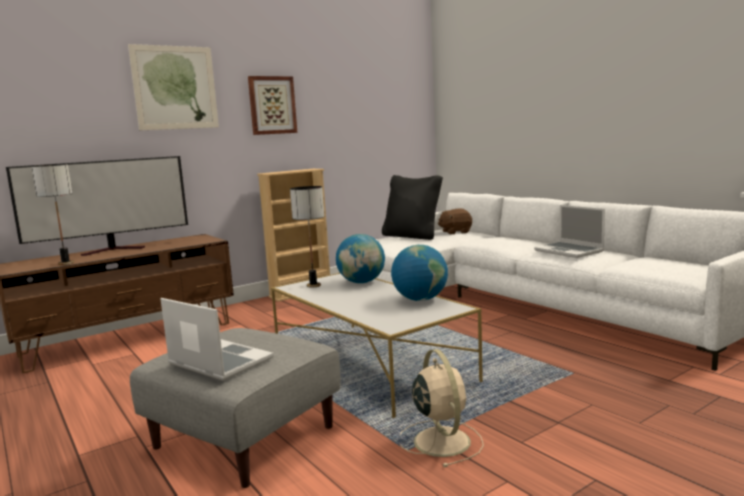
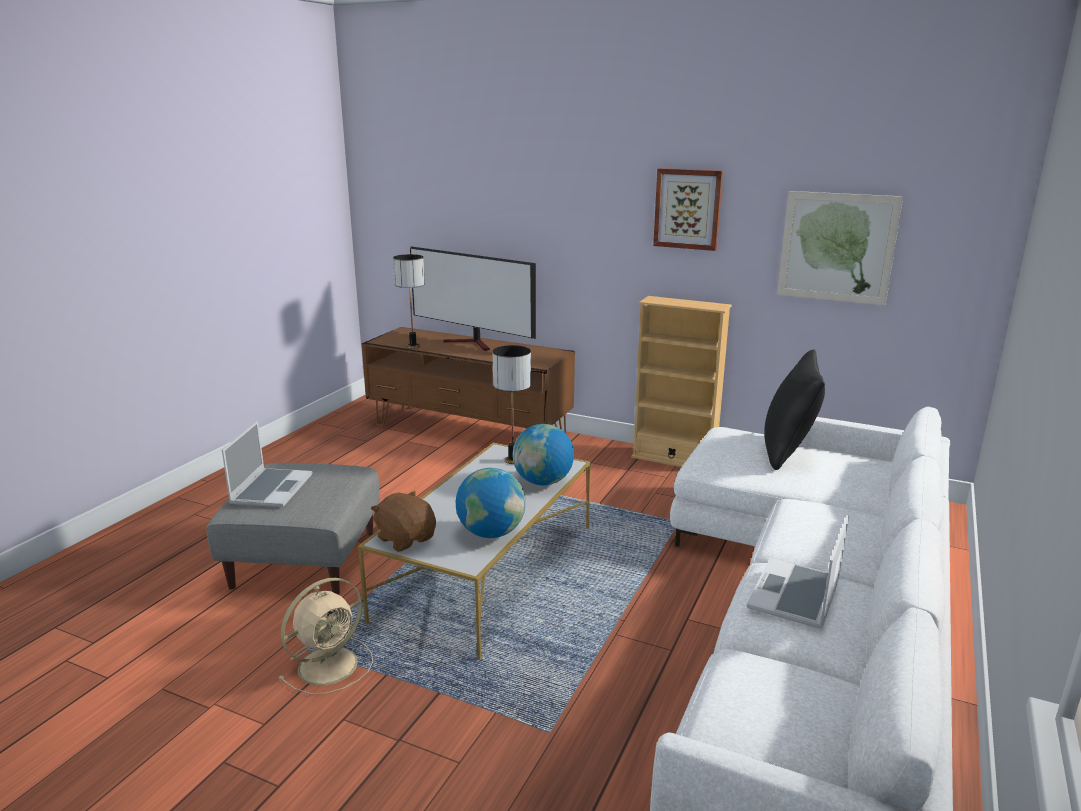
camera: 60 degrees right, 10 degrees up
(175, 88) = (569, 179): picture -> picture (837, 247)
(455, 232) = (853, 476): brown plush toy -> brown plush toy (406, 539)

